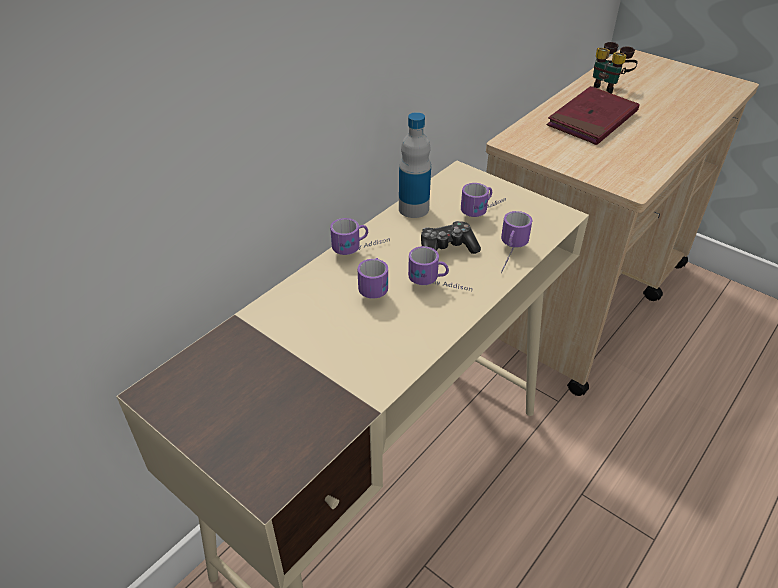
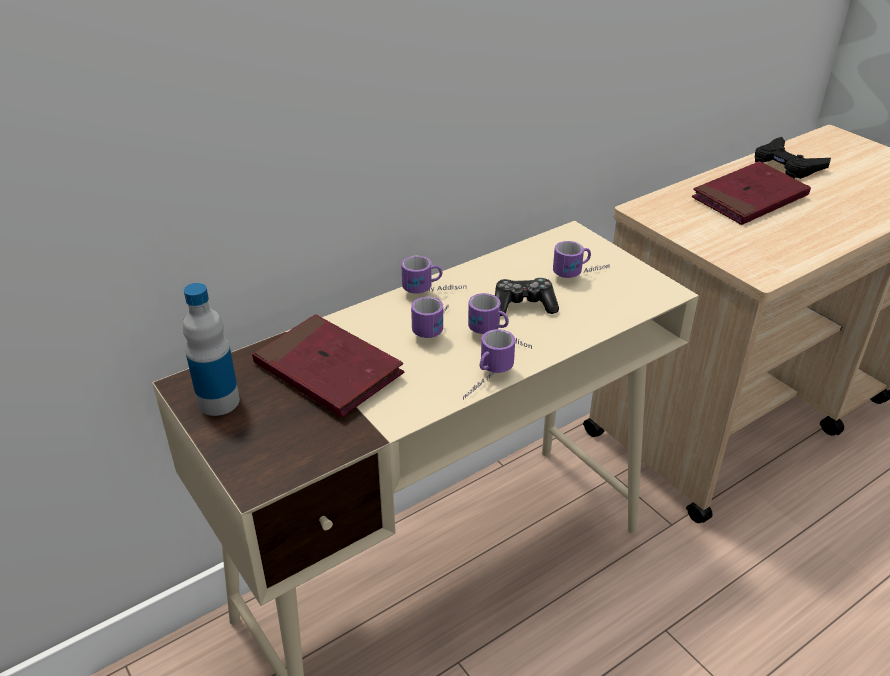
camera: 15 degrees right, 5 degrees down
(292, 348) = (328, 370): none -> red book
(413, 209) = (506, 261): bottle -> bottle (218, 401)
(509, 256) = (587, 322): mug -> mug (484, 381)
(608, 86) = (787, 165): binoculars -> black game controller

